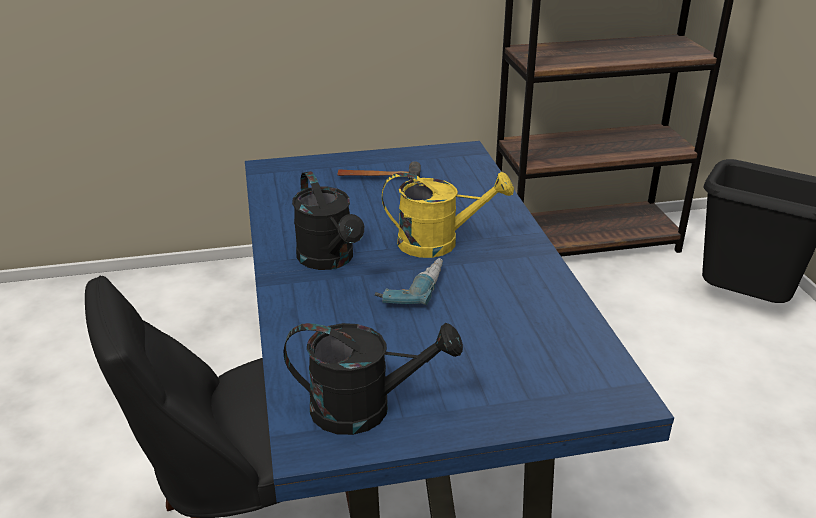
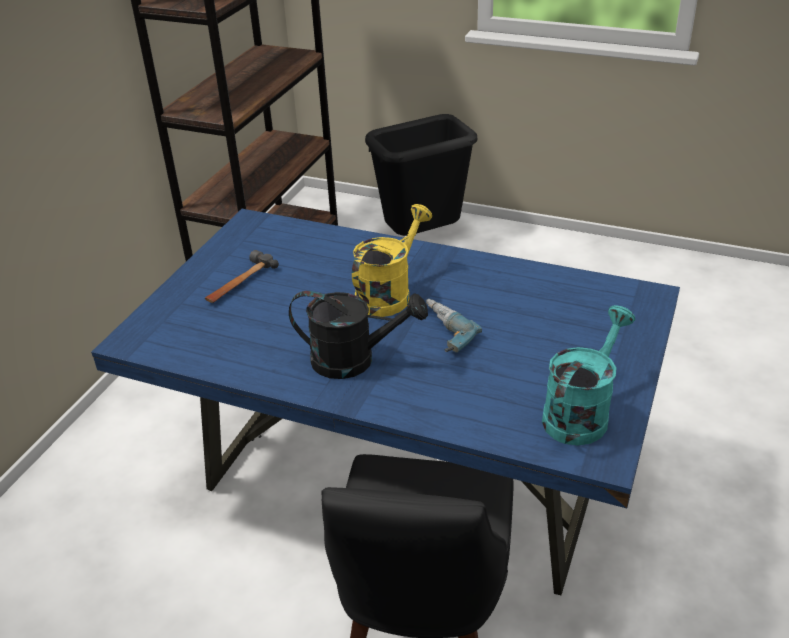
camera: 55 degrees left, 5 degrees up
(365, 408) = (580, 412): black watering can -> turquoise watering can

